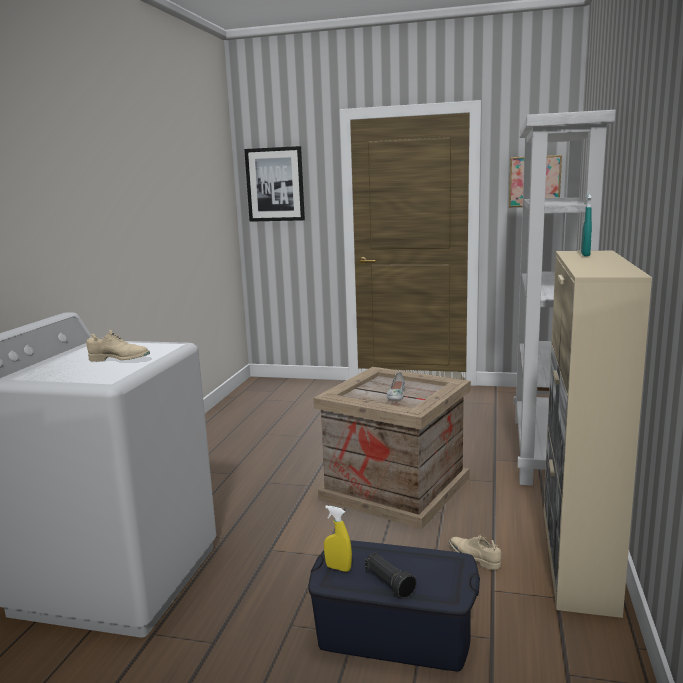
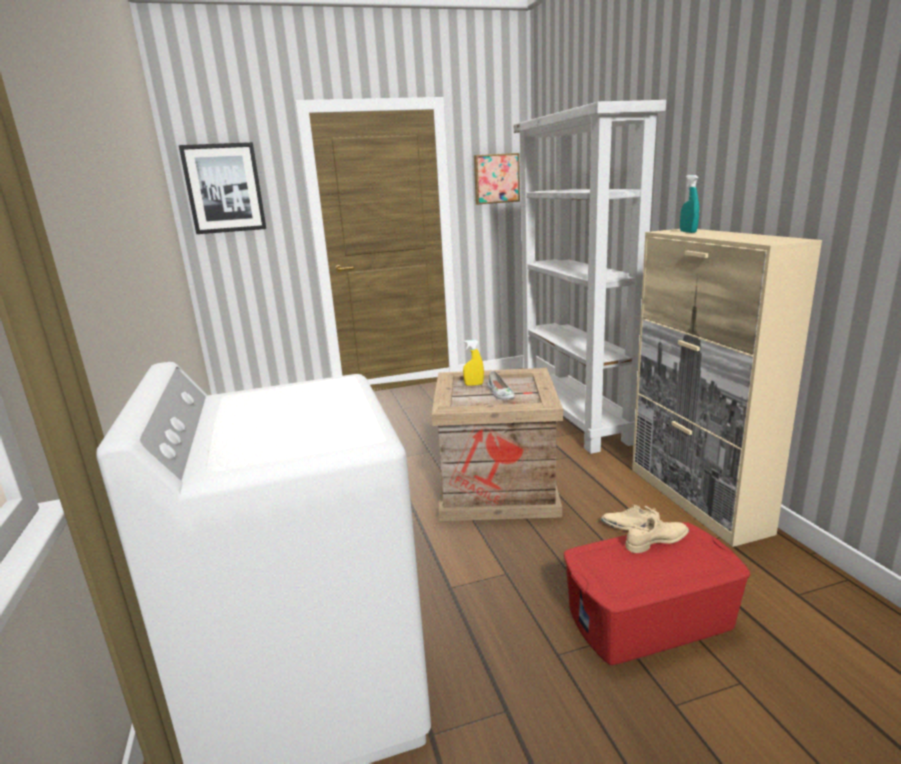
camera: 30 degrees left, 5 degrees up
(119, 360) = (318, 410): beige shoe -> beige shoe (656, 542)
(338, 568) = (606, 577): yellow spray bottle -> yellow spray bottle (474, 385)
(389, 583) = (664, 573): black flashlight -> none
(395, 633) = (650, 619): blue storage box -> red storage box

